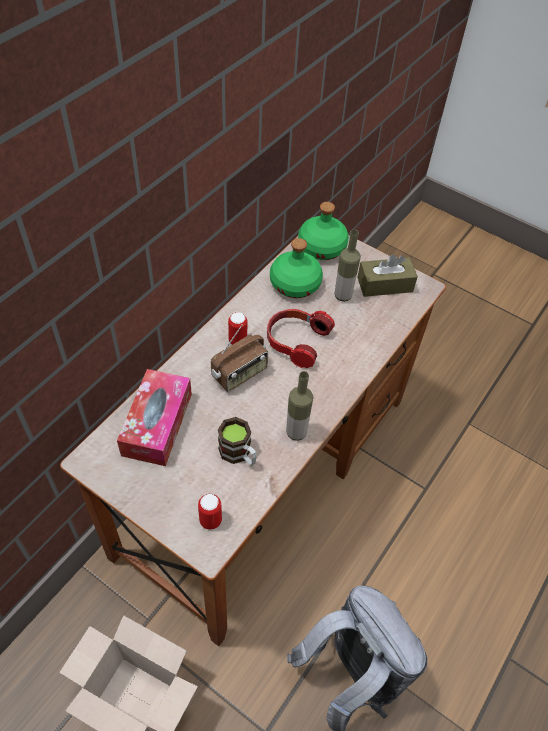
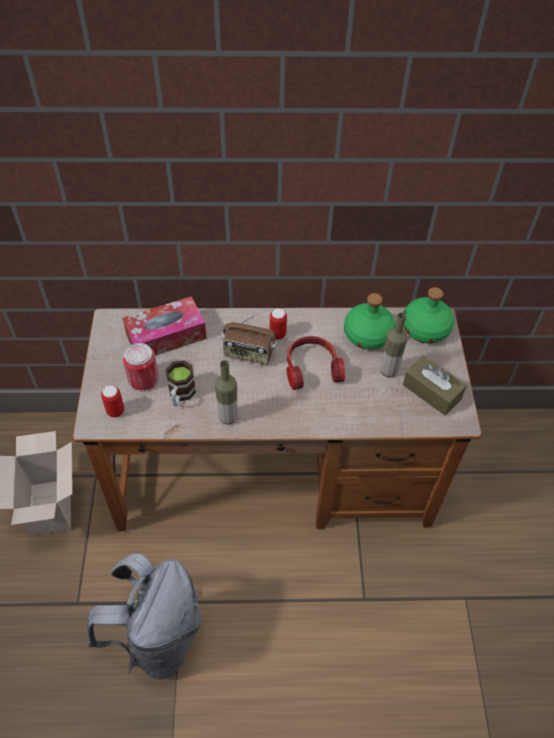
camera: 55 degrees right, 0 degrees up
(193, 474) = (143, 380): none -> can

